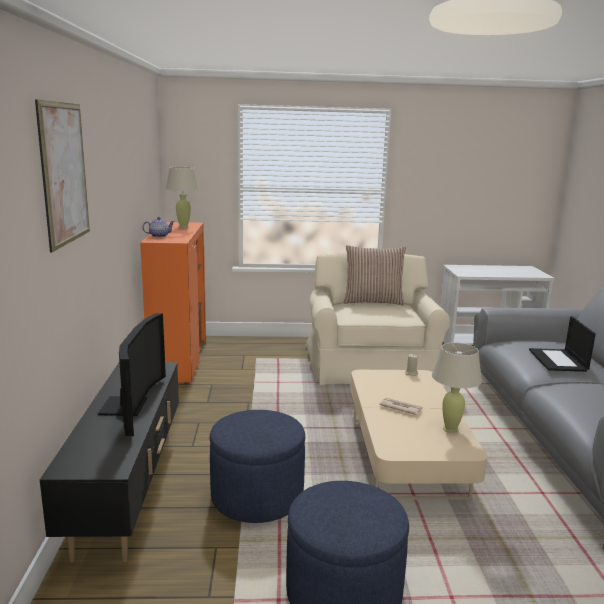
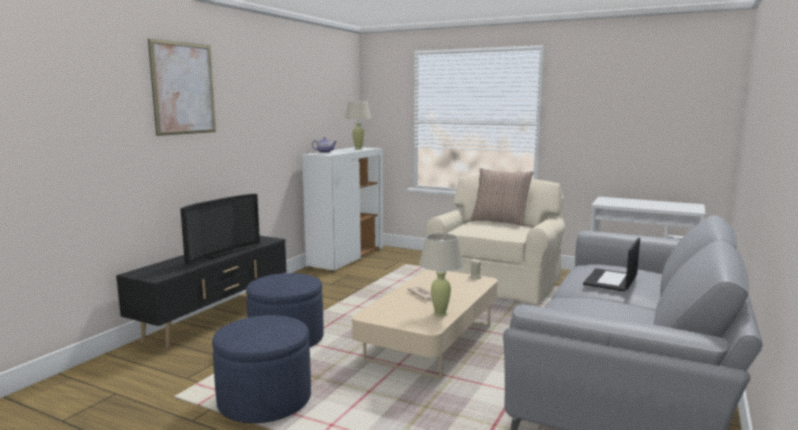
camera: 30 degrees right, 5 degrees down
(179, 361) = (346, 258): orange cabinet -> white cabinet

